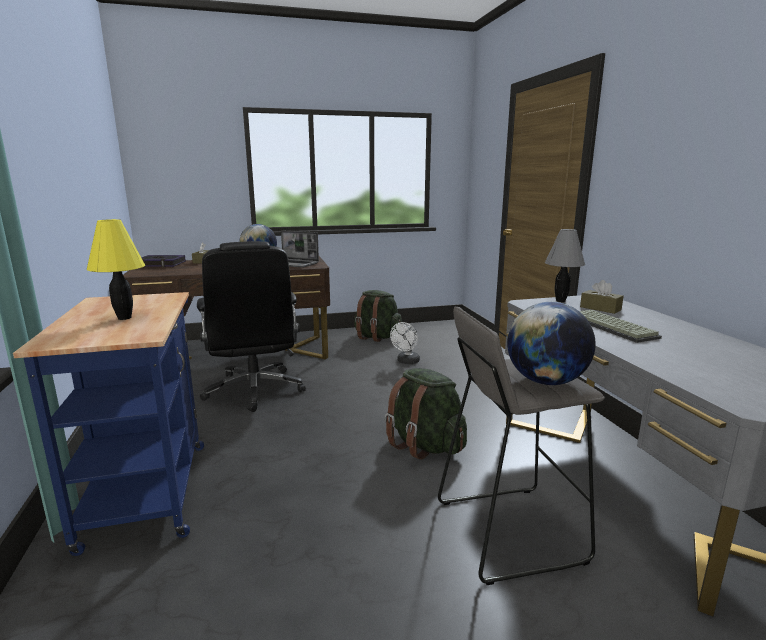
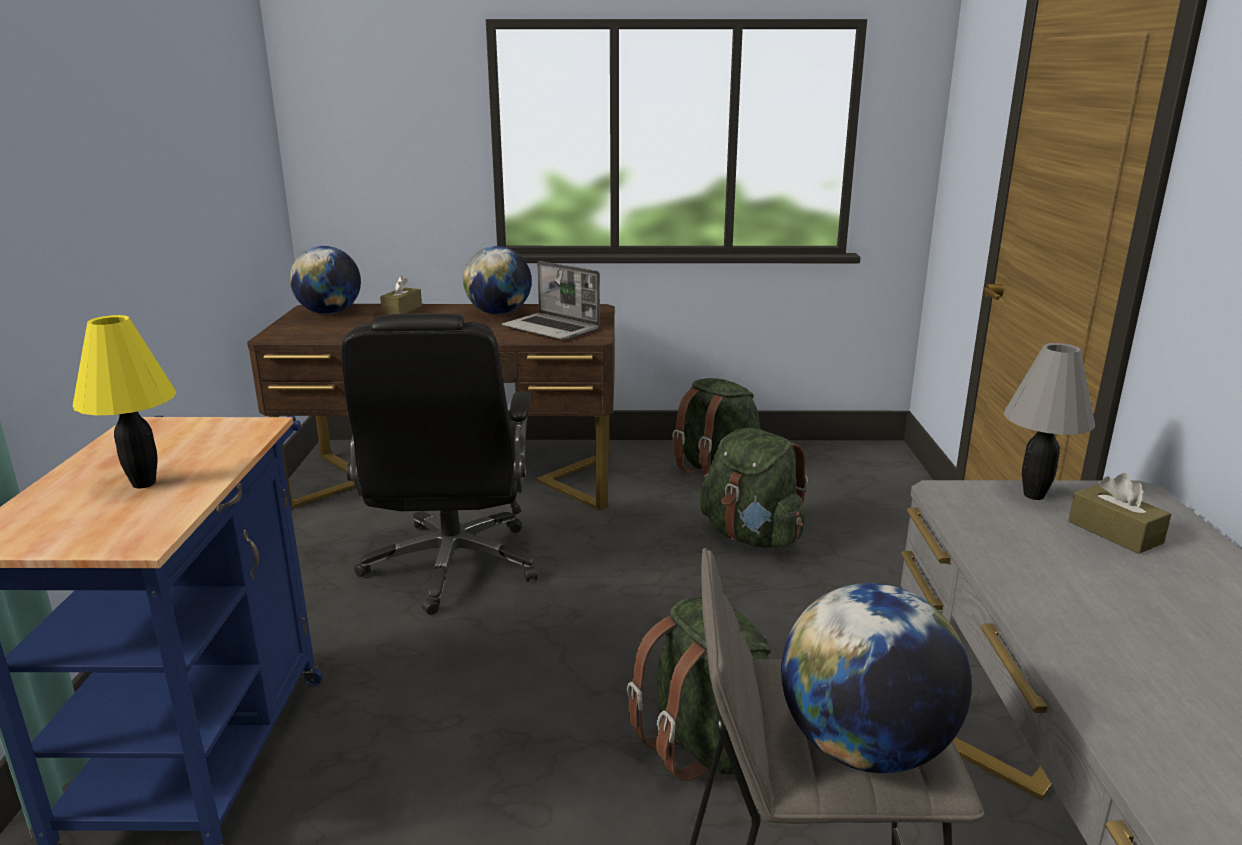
camera: 15 degrees right, 5 degrees up
(161, 264) = (329, 313): book -> globe
(406, 362) = (751, 536): white fan -> green backpack
(613, 327) = (1109, 602): keyboard -> none

